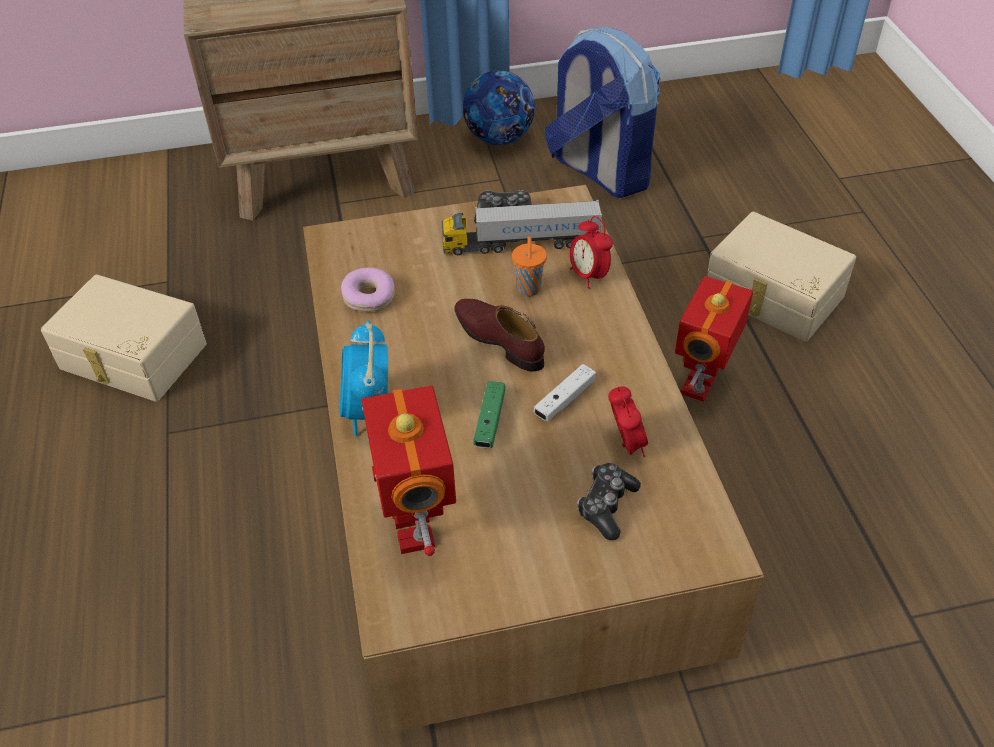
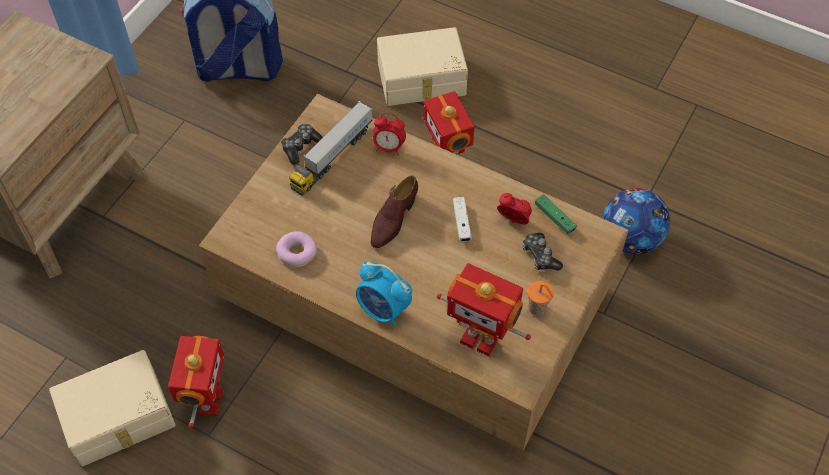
camera: 50 degrees left, 10 degrees up
(207, 406) = (208, 401): none -> toy robot
(490, 421) = (444, 263): green game controller -> green game controller (554, 218)
(499, 138) = (146, 91): football -> football (630, 239)
(499, 339) = (393, 219): brown shoe -> brown shoe turned 60 degrees counterclockwise
(529, 290) = (371, 180): orange cup -> orange cup (538, 309)

